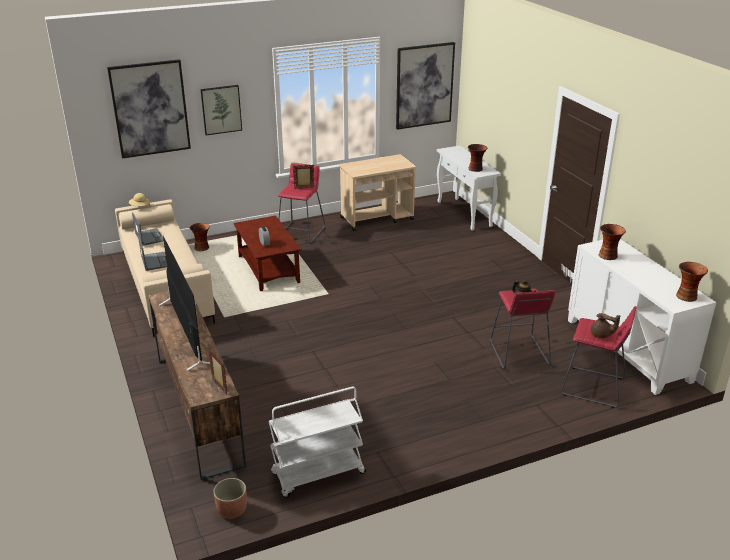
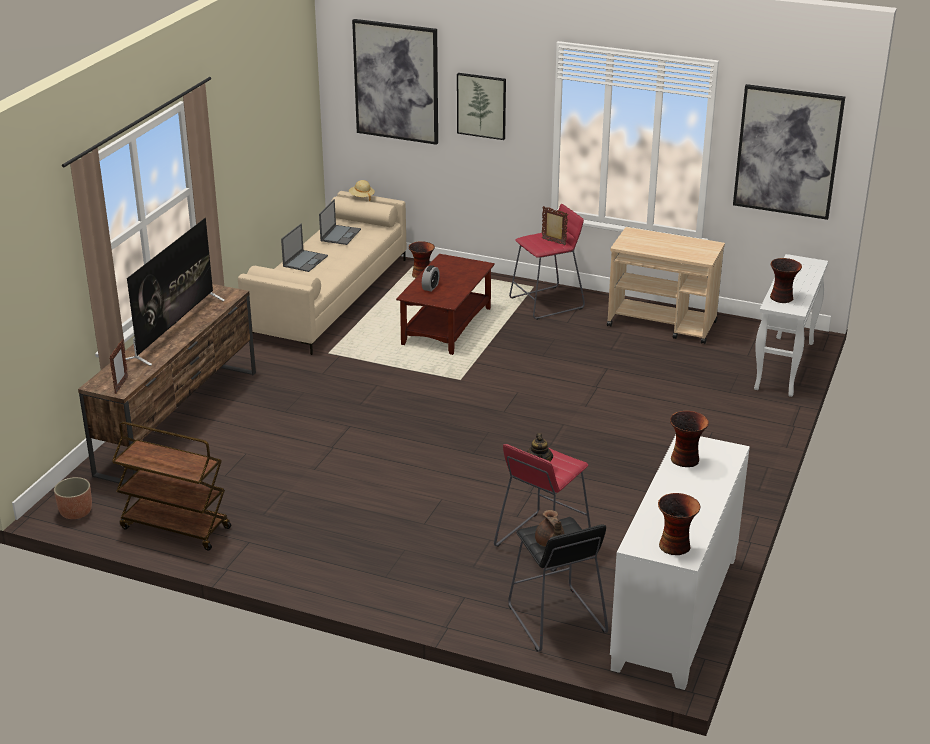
camera: 45 degrees right, 0 degrees up
(318, 474) = (174, 528): white cart -> brown cart
(593, 387) = (556, 620): red stool -> black stool

